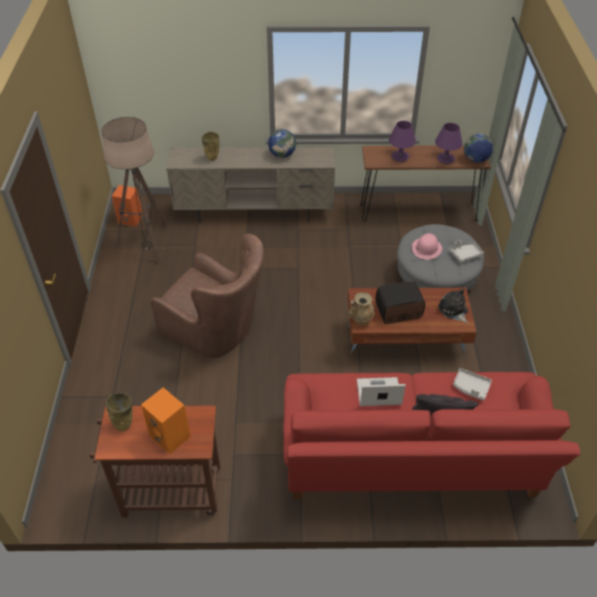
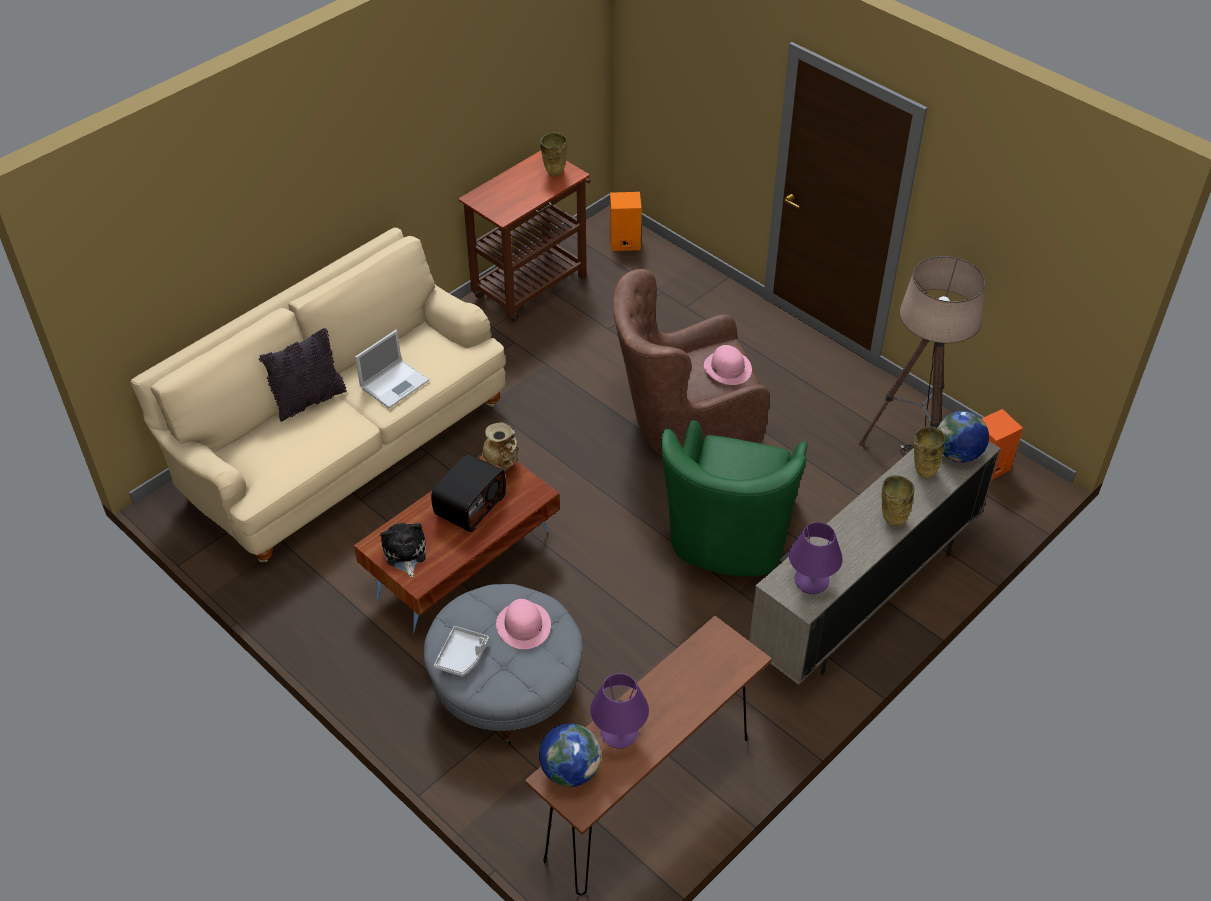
camera: 135 degrees right, 0 degrees up
(171, 436) = (508, 190): orange speaker -> orange speaker (624, 242)
(190, 284) = (728, 368): none -> pink hat
(252, 154) = (891, 520): none -> beige vase
(273, 267) = (728, 539): none -> green armchair
(282, 155) = (852, 550): globe -> globe (958, 454)
(400, 156) = (691, 679): purple table lamp -> purple table lamp (811, 580)
(410, 460) = (341, 447): red sofa -> beige sofa
(453, 310) = (405, 554): plush toy -> plush toy turned 120 degrees counterclockwise
(471, 387) = (302, 450): grey tray -> none

